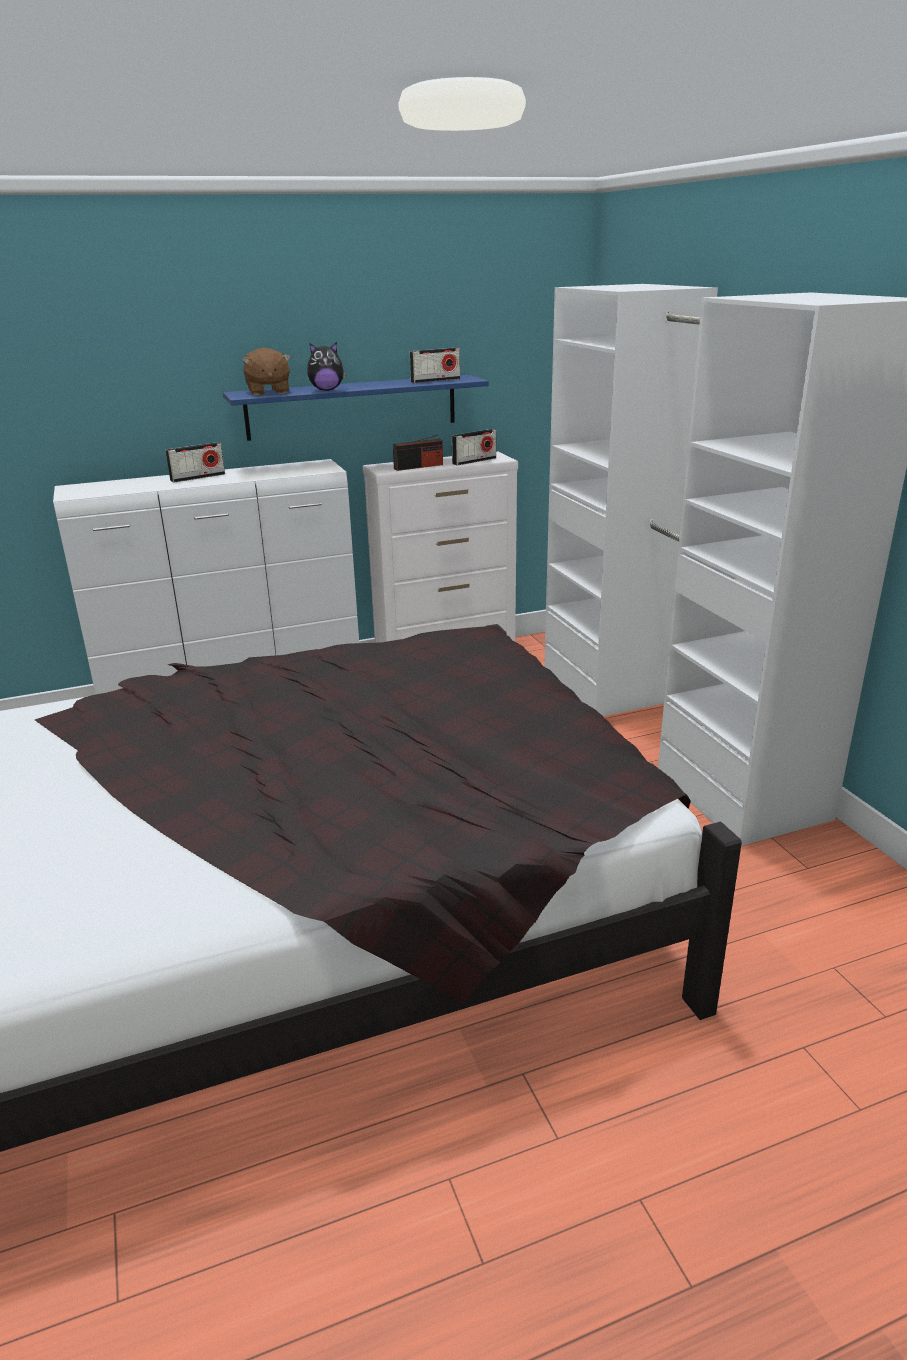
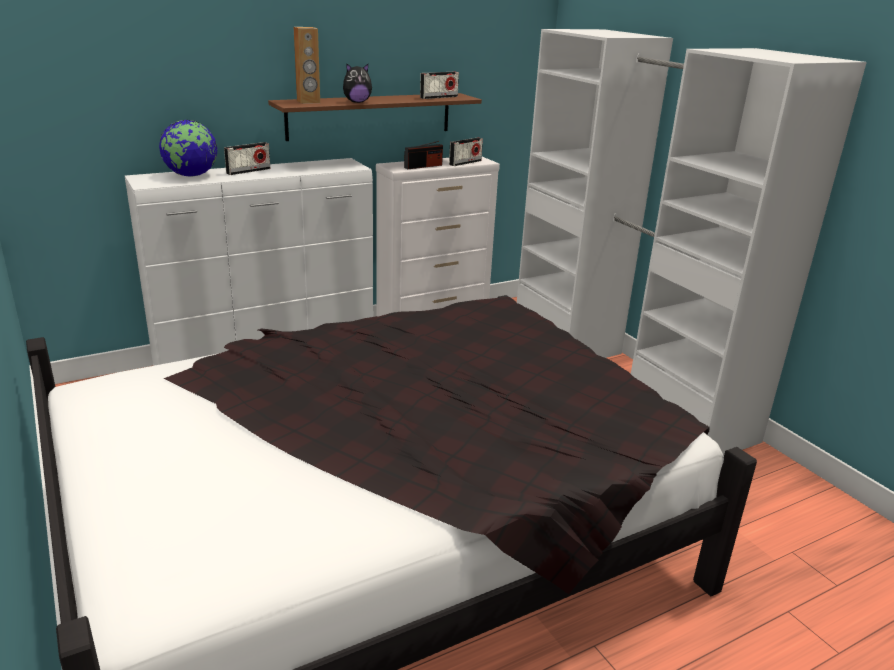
camera: 10 degrees left, 0 degrees up
(129, 484) = (191, 175): none -> globe
(268, 392) = (308, 102): brown plush toy -> brown speaker
(352, 407) = (370, 116): blue shelf -> brown shelf

